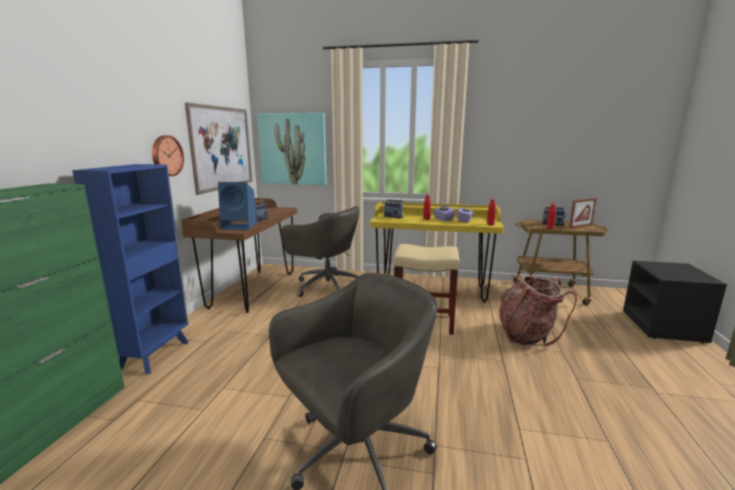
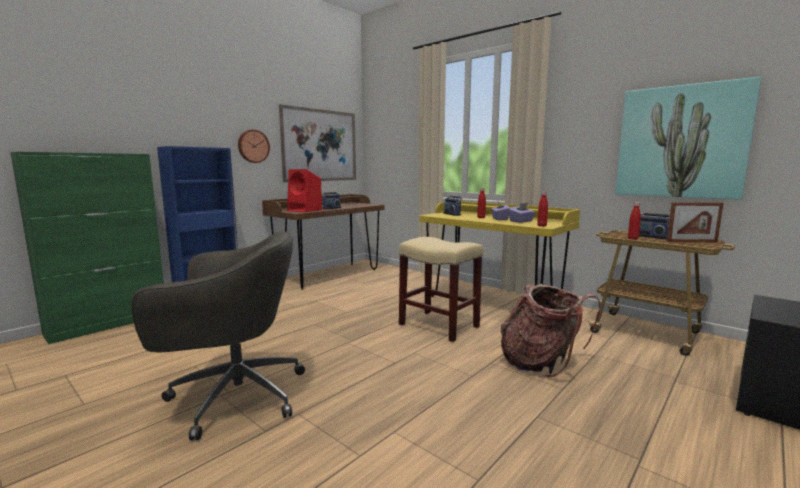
camera: 30 degrees right, 5 degrees down
(240, 226) = (305, 210): blue speaker -> red speaker
(293, 149) = (391, 149): picture -> picture (681, 142)
(325, 286) = (391, 282): grey office chair -> none

